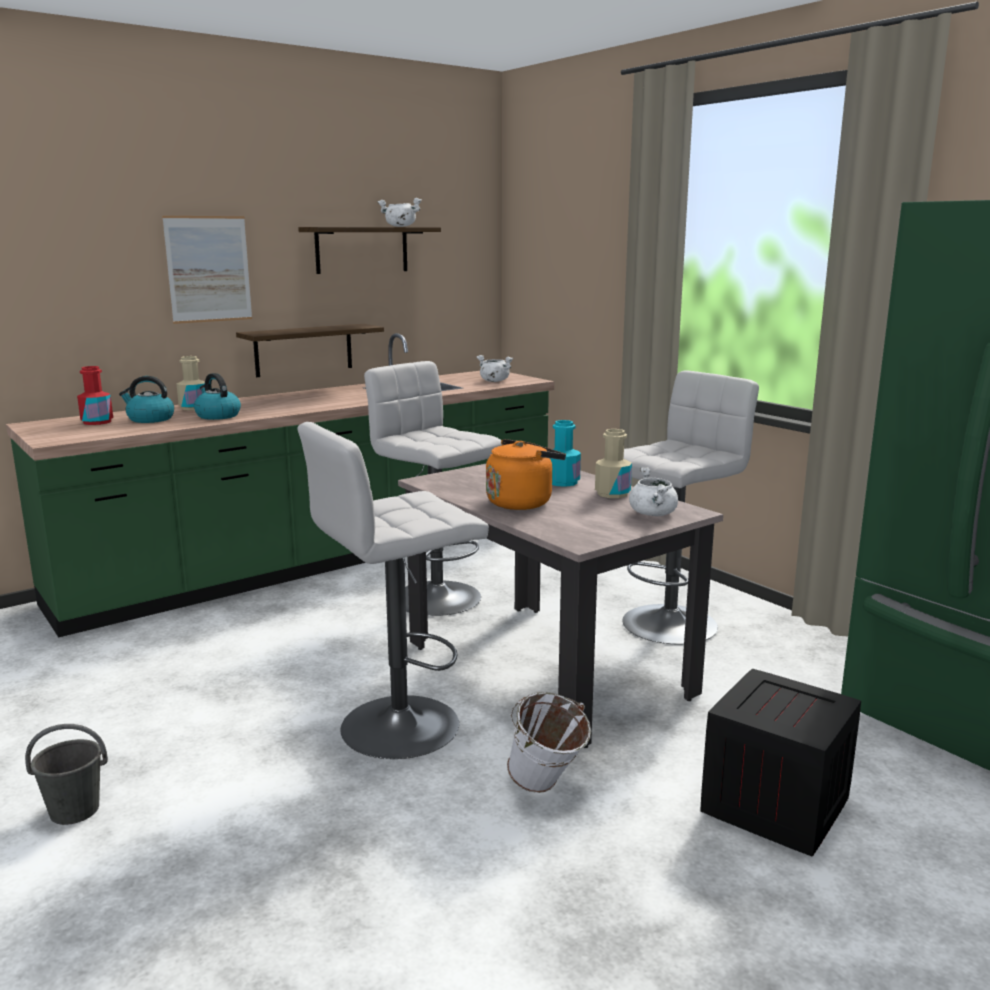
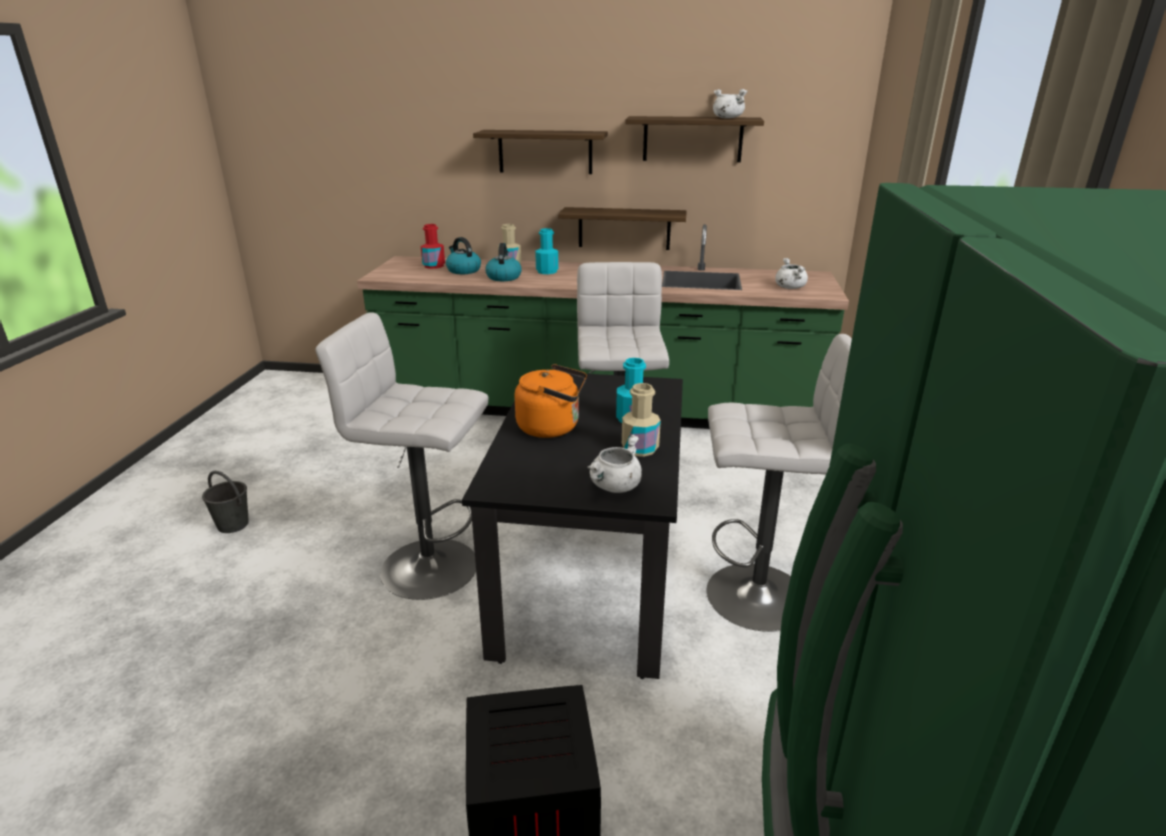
camera: 45 degrees right, 10 degrees up
(208, 269) = (545, 152): picture -> shelf
(251, 405) = (547, 271): none -> turquoise bottle
(546, 788) = (423, 675): white bucket -> none
(547, 668) = (589, 579): beige dining table -> black dining table

